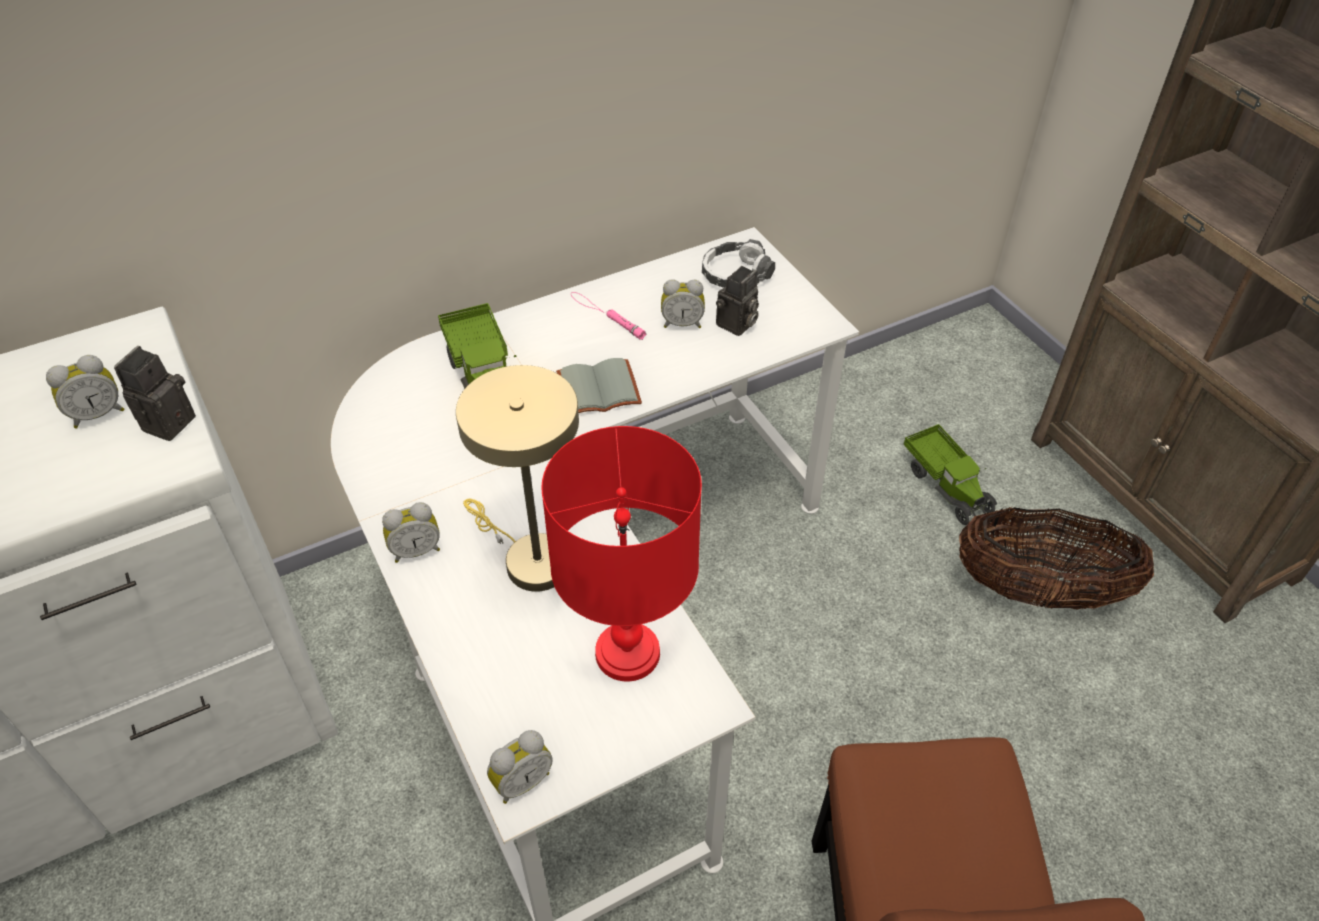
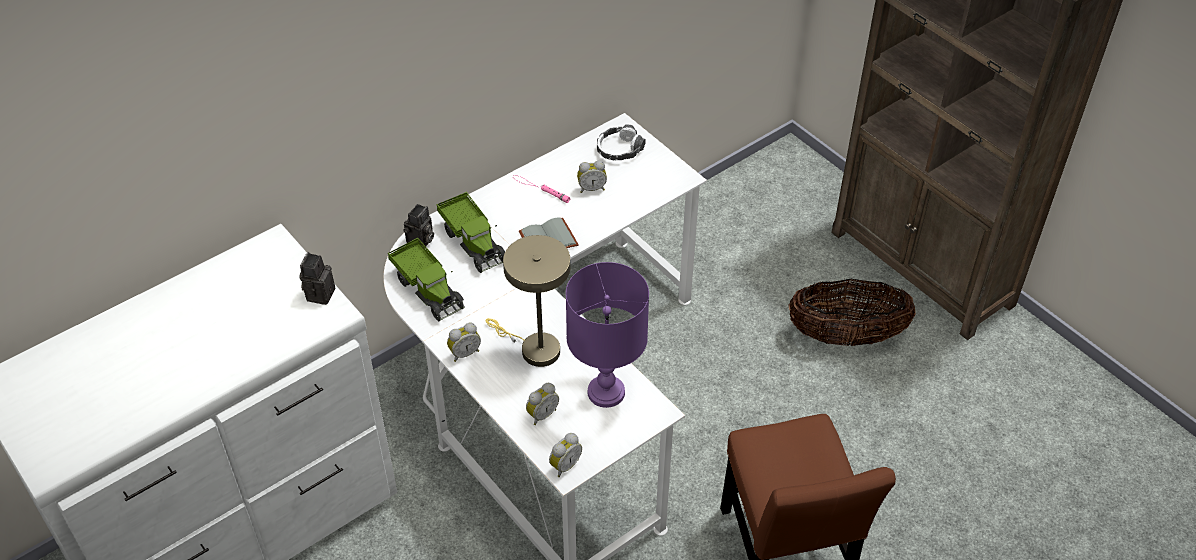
camera: 10 degrees left, 0 degrees up
(97, 414) = (275, 294): alarm clock -> alarm clock (541, 414)
(629, 653) = (607, 392): red table lamp -> purple table lamp
(736, 325) = (627, 185): camera -> camera (420, 242)
(947, 486) = (777, 273): toy truck -> toy truck (429, 290)

